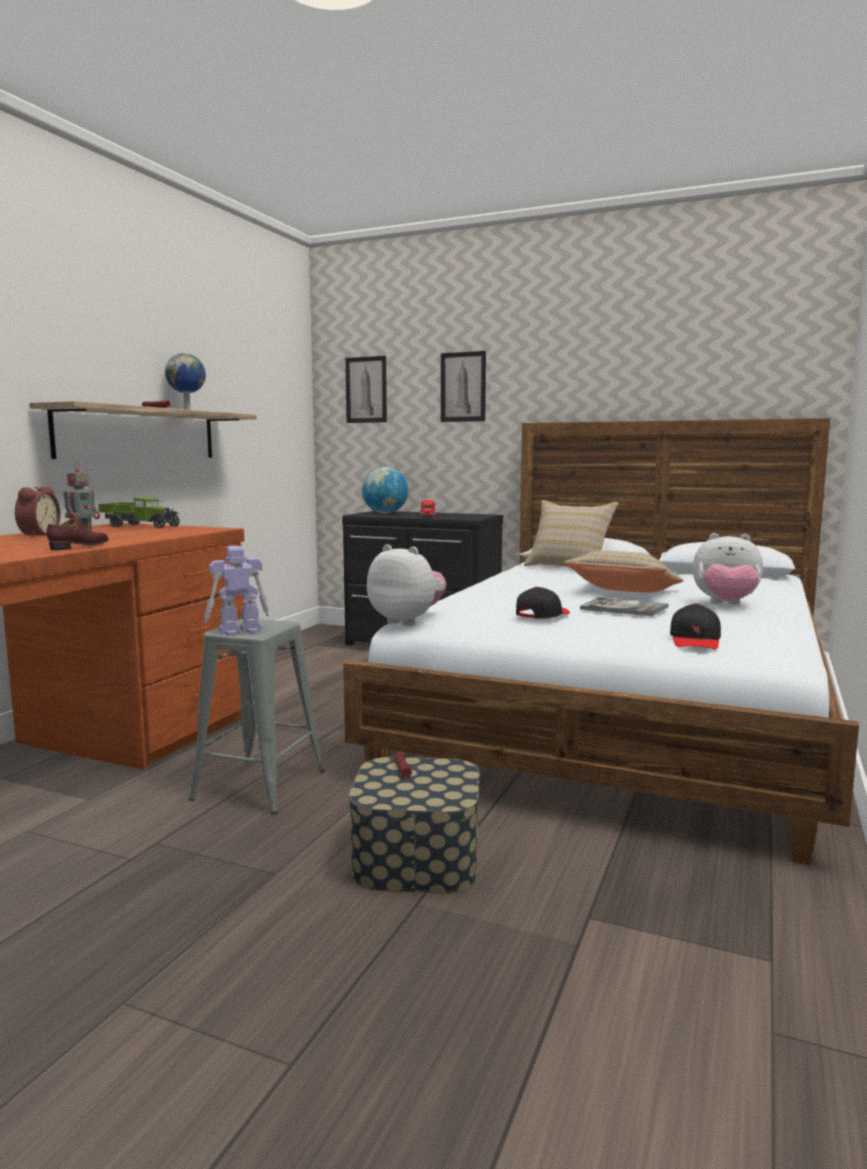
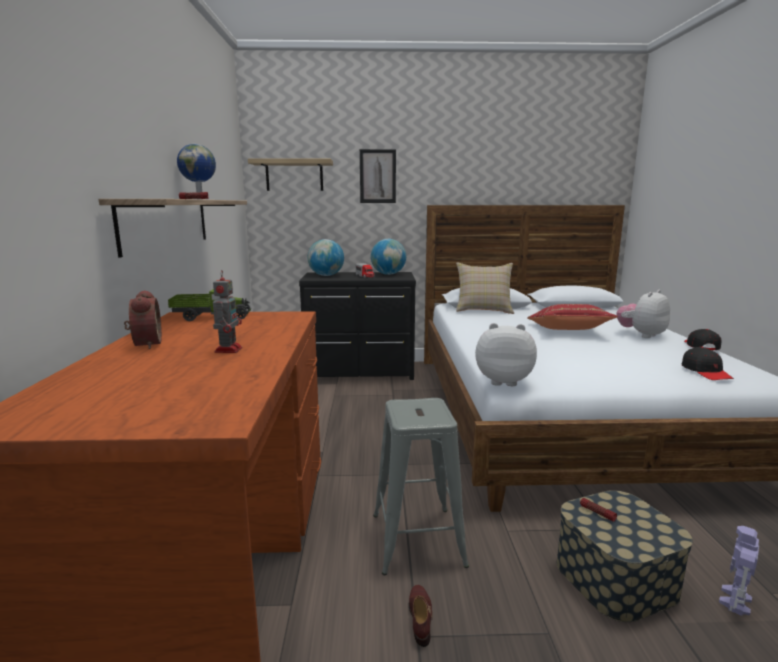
camera: 25 degrees left, 5 degrees up
(80, 546) = (259, 361): brown shoe -> brown shoe (420, 617)
(238, 631) = (420, 419): toy robot -> toy robot (735, 601)
(366, 390) = (294, 175): picture -> shelf
(463, 515) = (388, 274): none -> globe
(542, 615) = (580, 361): black cap -> black cap (700, 346)
(623, 593) = (568, 331): beige pillow -> red pillow
(624, 608) = (604, 347): book -> none
(725, 605) = (641, 335): plush toy -> plush toy turned 150 degrees clockwise

